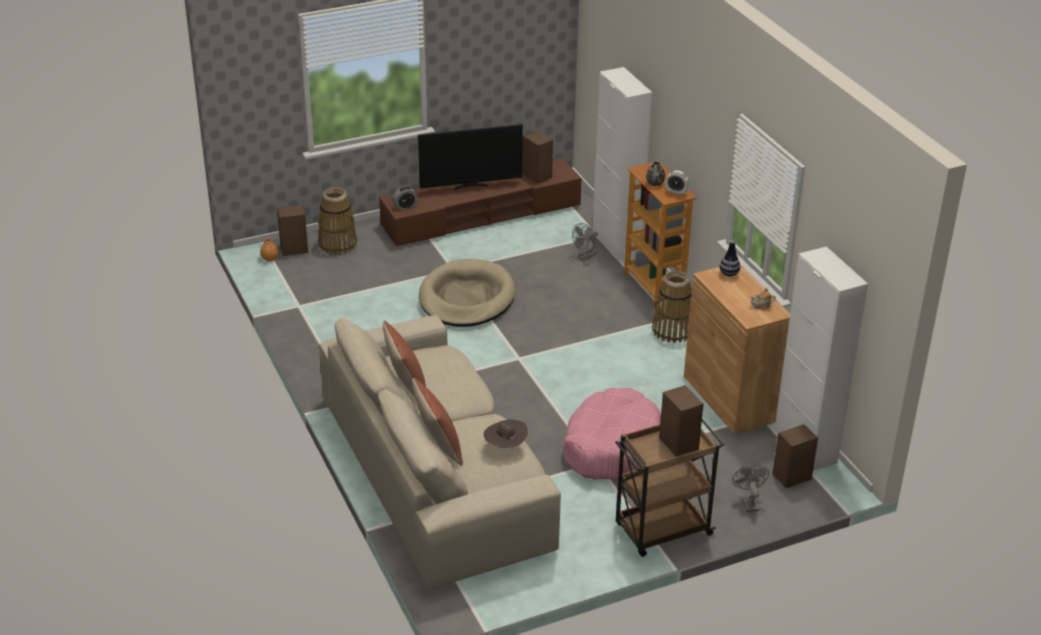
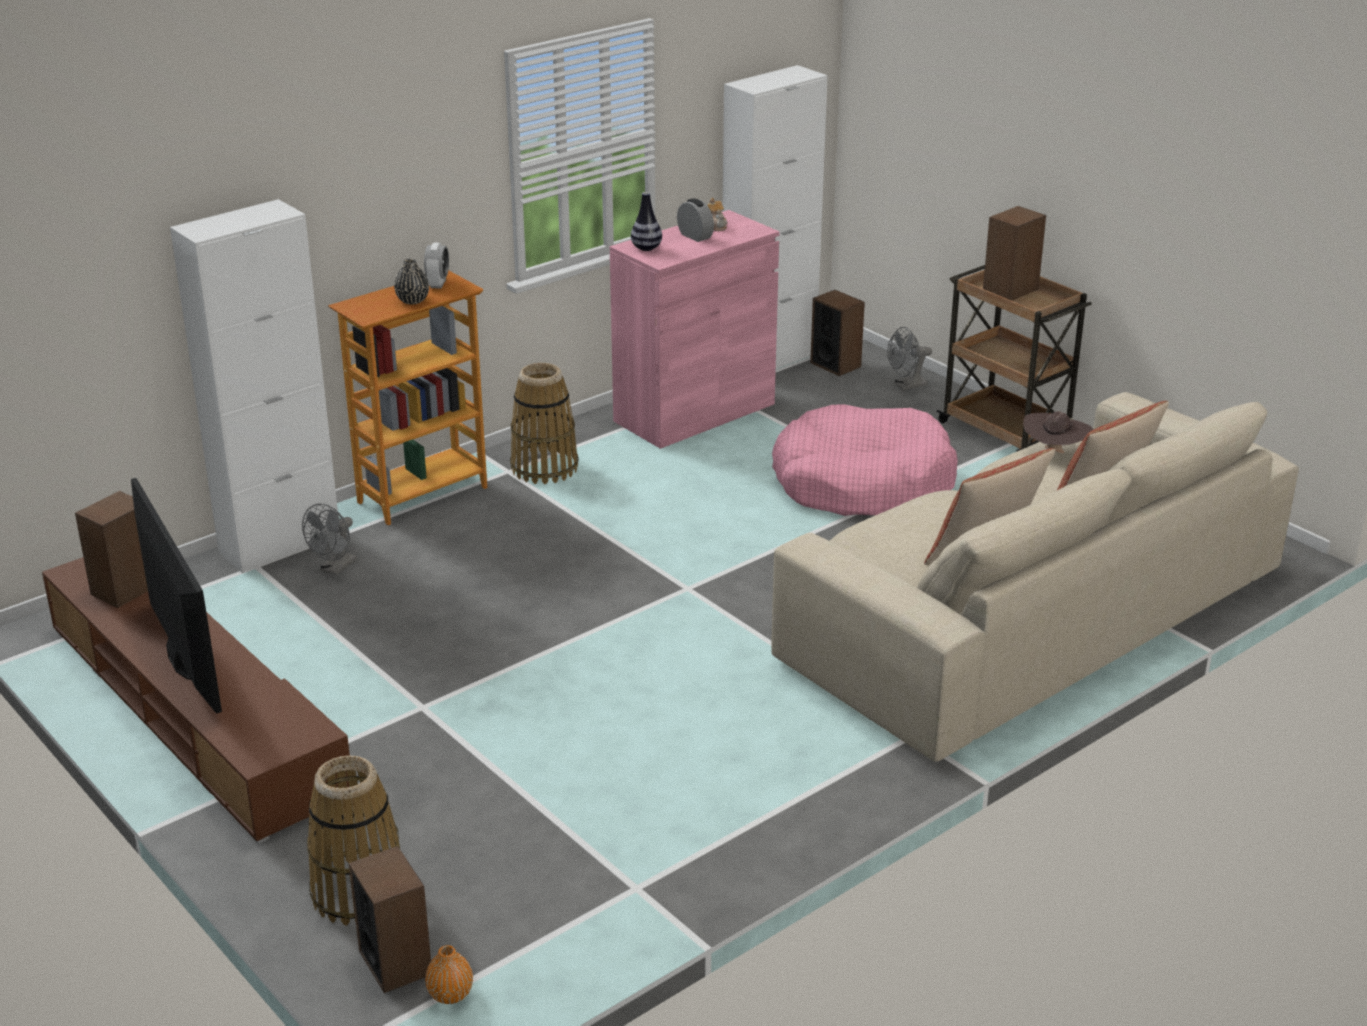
camera: 105 degrees left, 5 degrees down
(405, 206) = (288, 731): alarm clock -> alarm clock (695, 236)
(466, 298) = (522, 672): beige dog bed -> none
(585, 256) = (335, 568): grey fan -> grey fan turned 90 degrees clockwise
(730, 398) = (694, 412): brown cabinet -> pink cabinet

